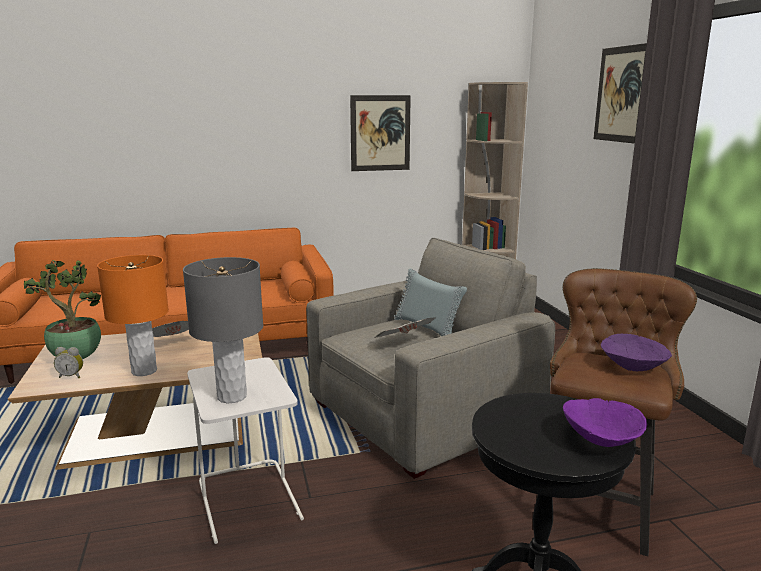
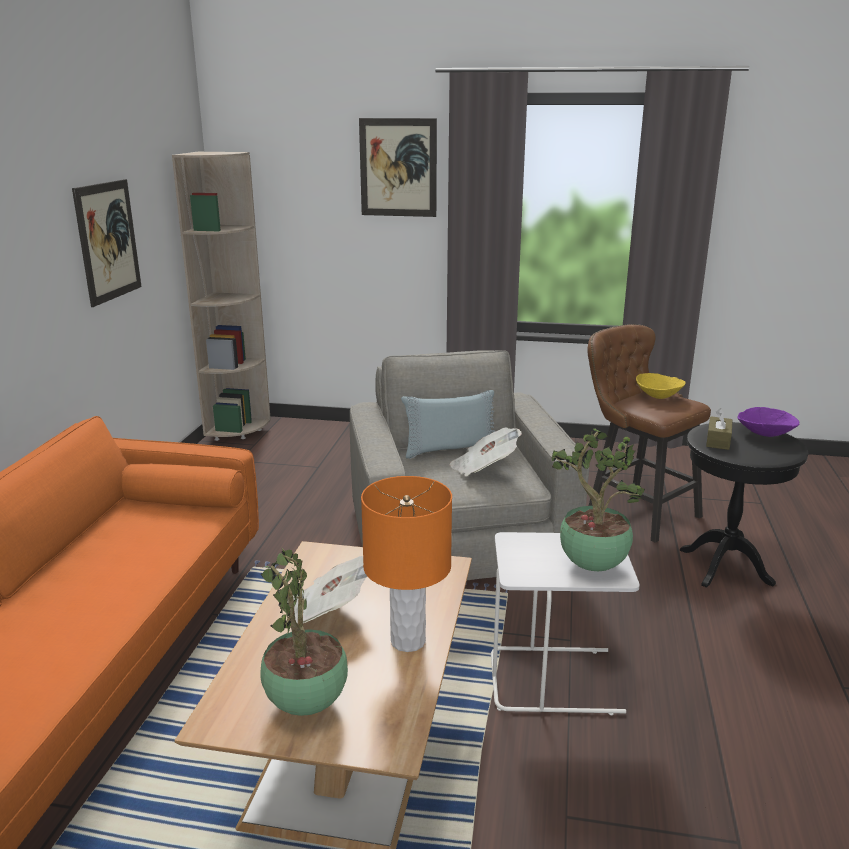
camera: 65 degrees left, 5 degrees up
(71, 376) = (377, 708): alarm clock -> none
(231, 396) = (591, 565): grey table lamp -> potted plant
(532, 410) = (718, 440): none -> brown tissue box
(633, 367) = (658, 396): purple bowl -> yellow bowl

